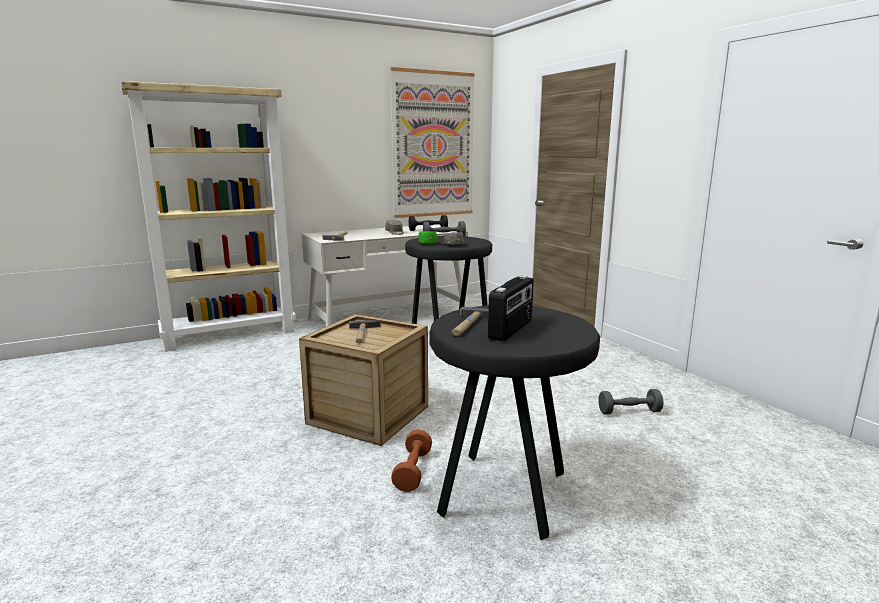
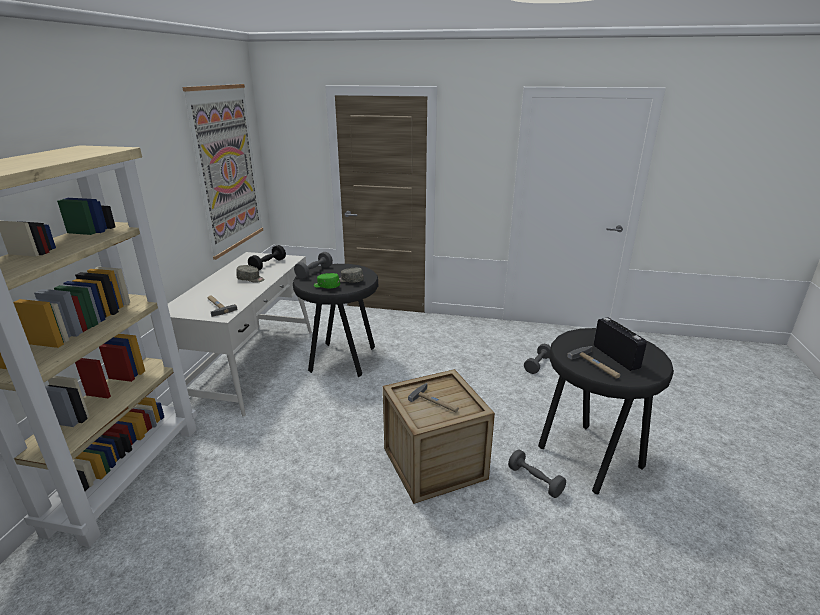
camera: 50 degrees left, 10 degrees up
(413, 471) = (535, 481): brown dumbbell -> grey dumbbell

